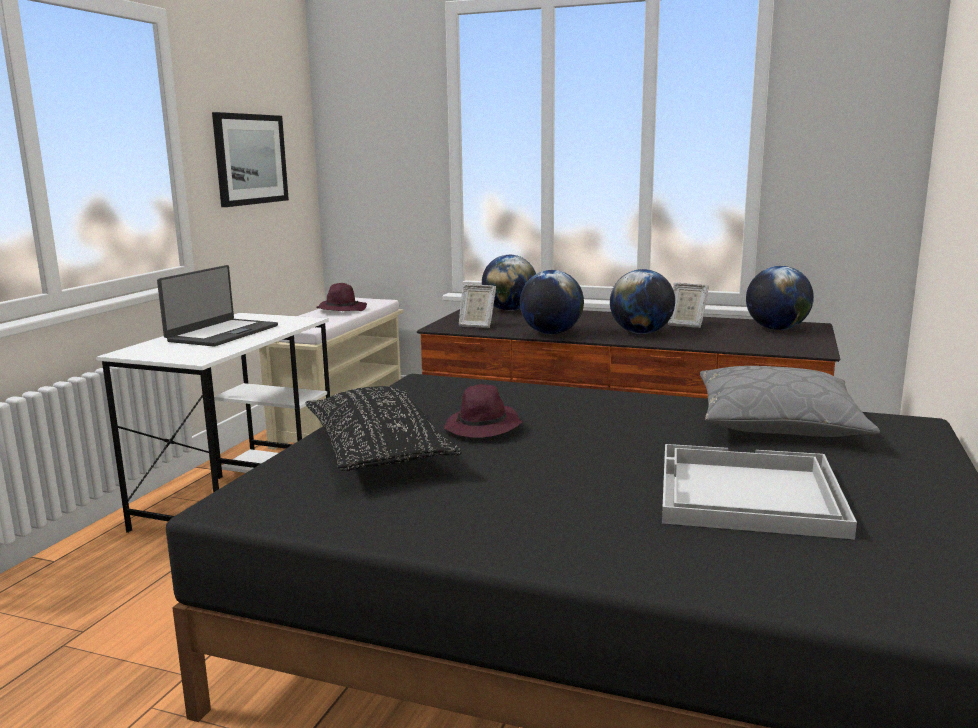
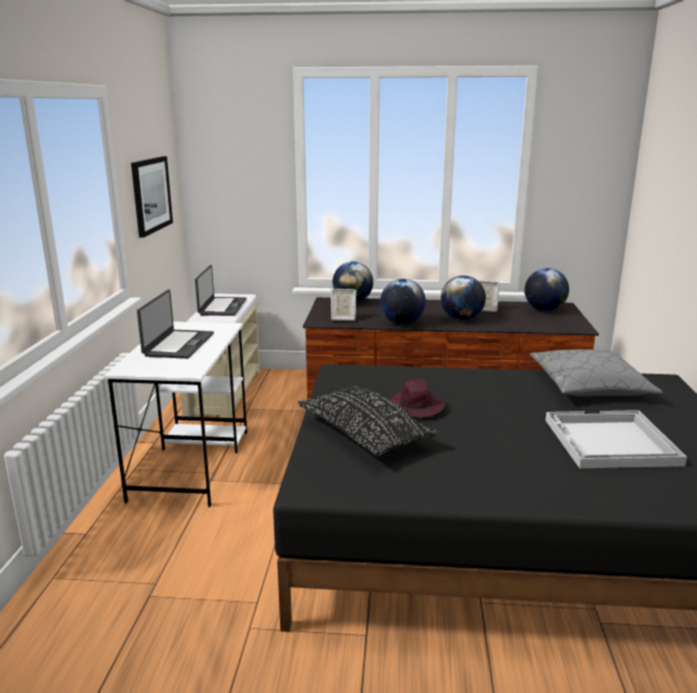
camera: 15 degrees left, 5 degrees up
(341, 309) = (222, 307): purple hat -> laptop

